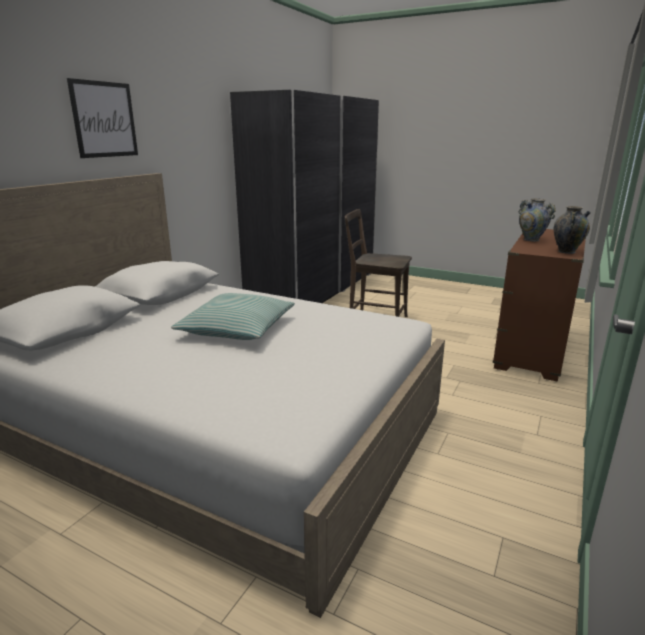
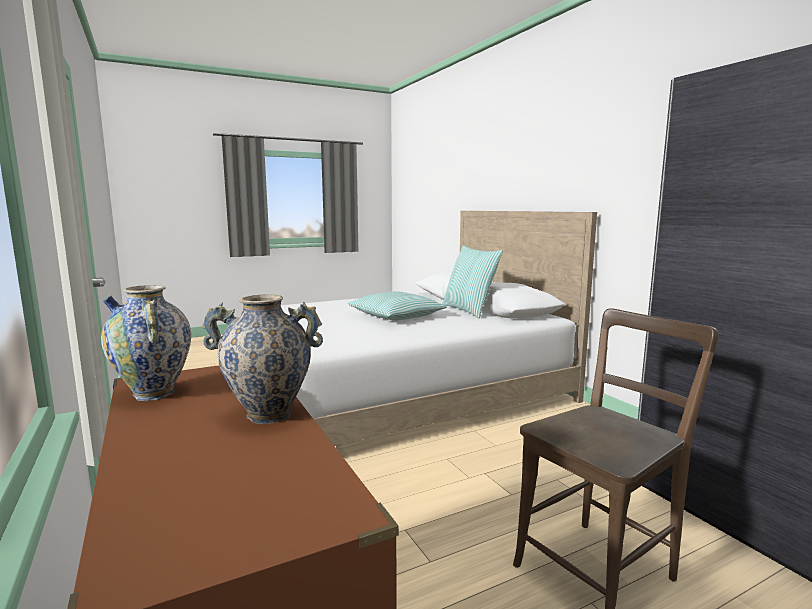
camera: 125 degrees right, 10 degrees down
(104, 119) = (560, 162): picture -> none
(169, 307) = (469, 310): none -> pillow

